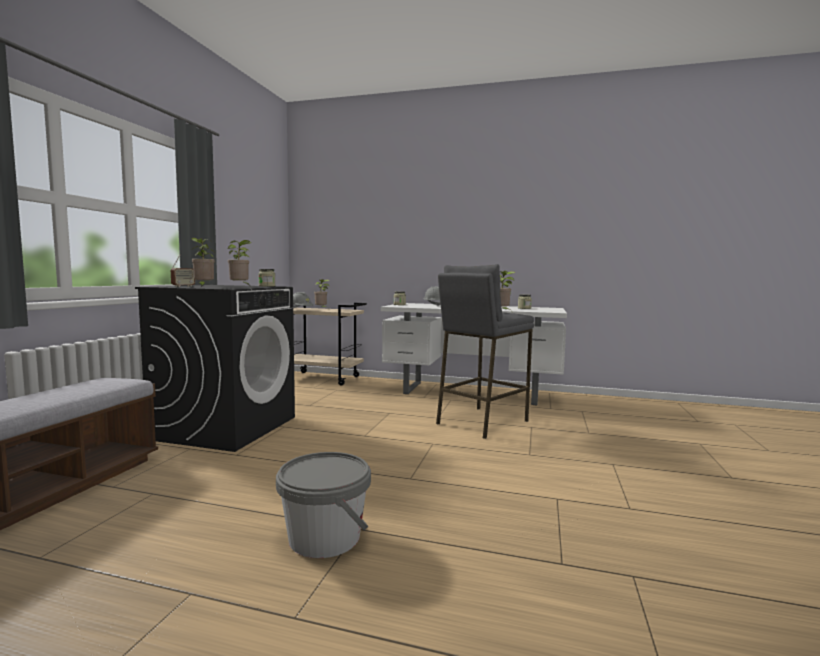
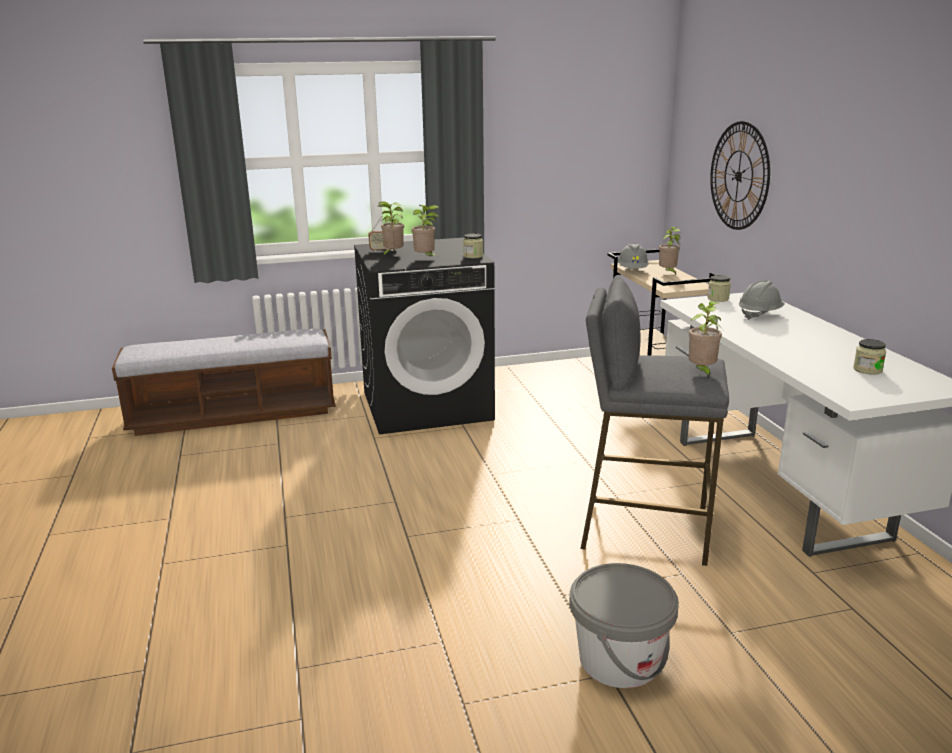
camera: 60 degrees right, 15 degrees up
(325, 537) = (263, 535): grey bucket -> grey bucket (619, 660)
(367, 243) = (739, 176): none -> wall clock

